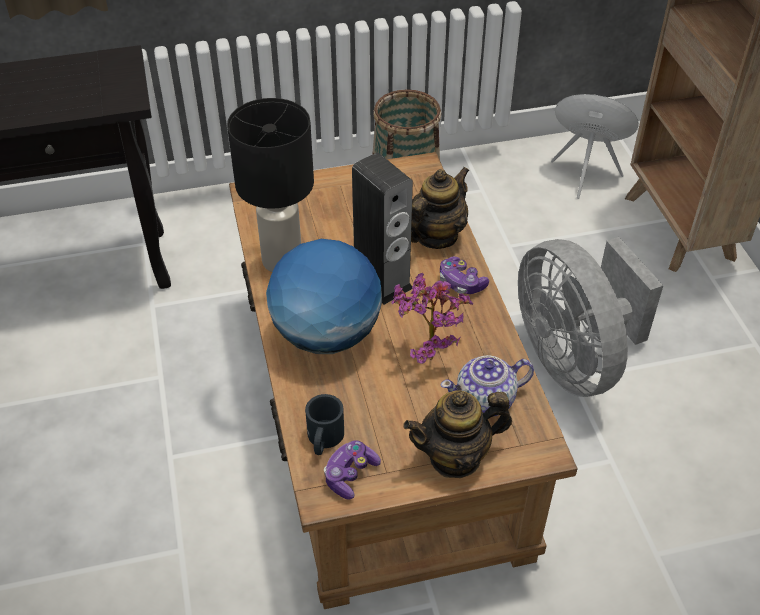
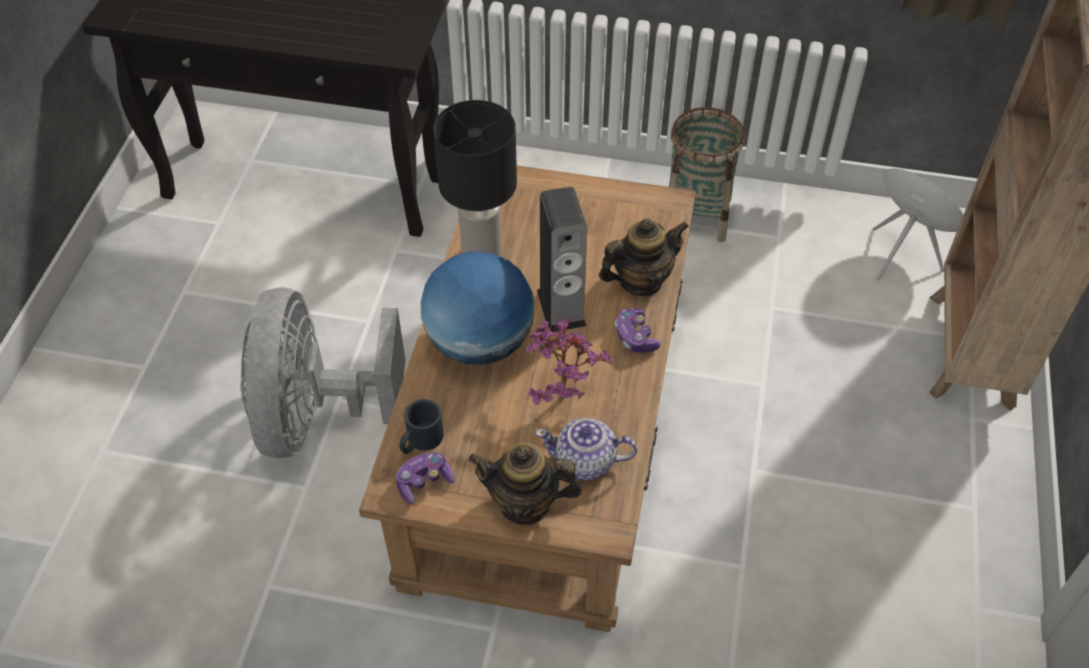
camera: 25 degrees right, 5 degrees up
(573, 359) = (766, 450): grey fan -> grey fan (317, 415)

